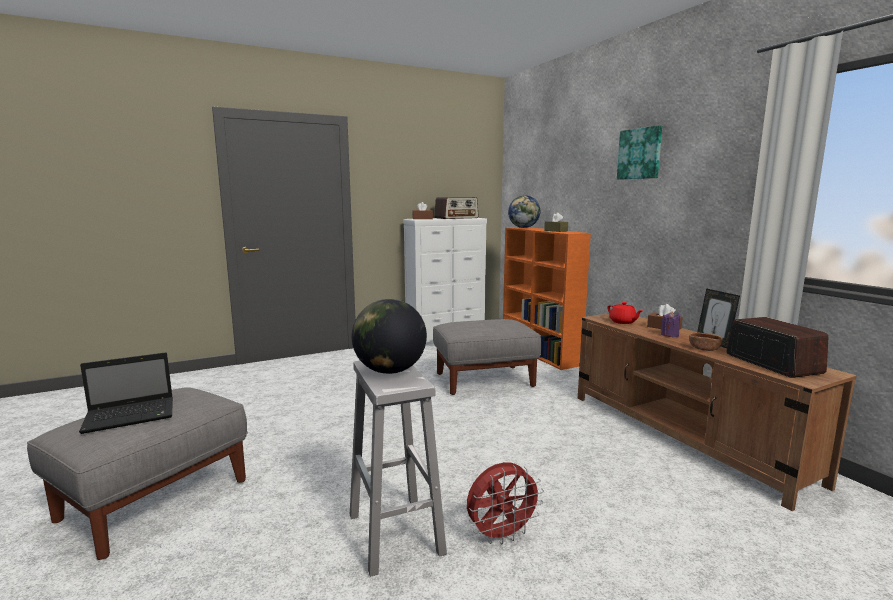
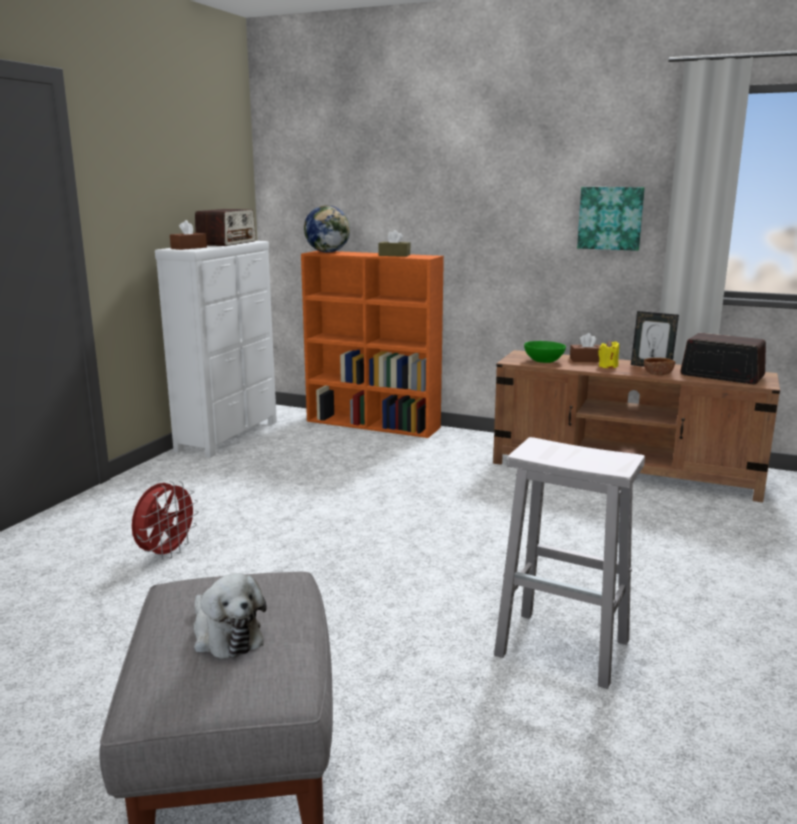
camera: 40 degrees left, 5 degrees up
(132, 416) = (225, 635): laptop -> plush toy
(390, 371) = (569, 454): globe -> none
(485, 380) = (370, 472): grey ottoman -> none
(501, 535) = (638, 605): red fan -> red fan (166, 553)
(623, 322) = (544, 361): red teapot -> green bowl
(640, 154) = (512, 156): picture -> picture (610, 218)
(669, 335) = (608, 366): purple candle -> yellow candle

